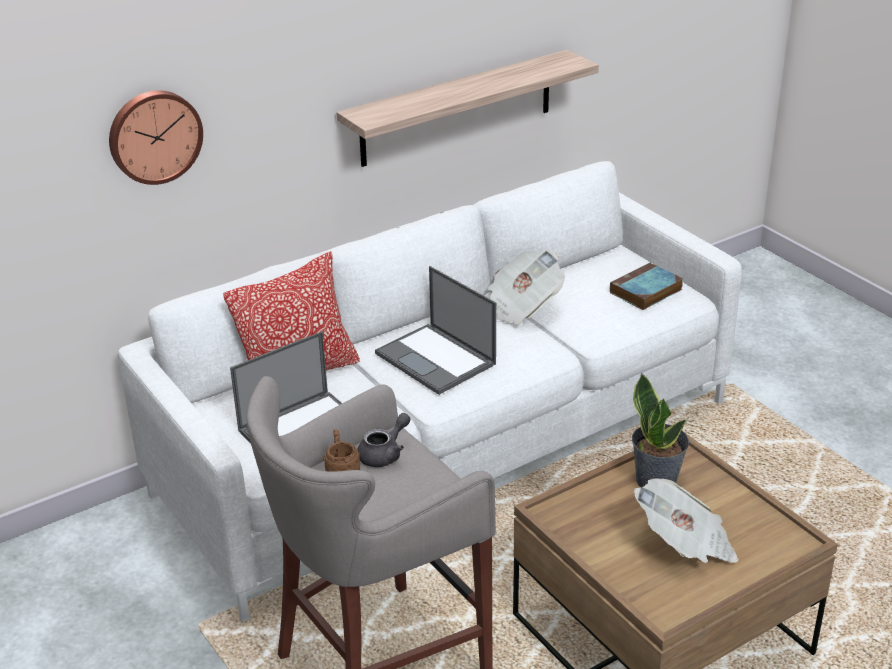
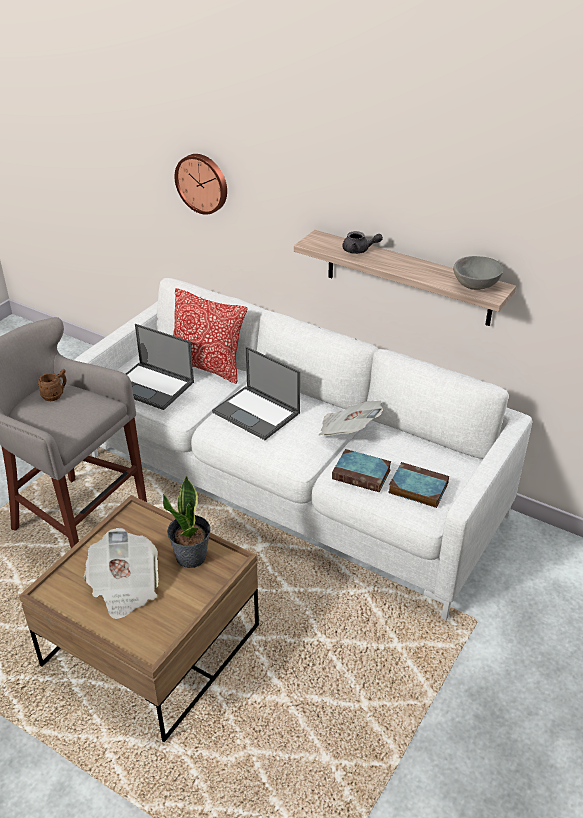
camera: 65 degrees right, 5 degrees up
(385, 454) = (83, 404): grey teapot -> grey teapot (359, 250)
(437, 359) = (257, 413): laptop -> laptop turned 75 degrees counterclockwise
(554, 65) = (476, 286): none -> grey bowl
(602, 317) = (362, 474): none -> book

